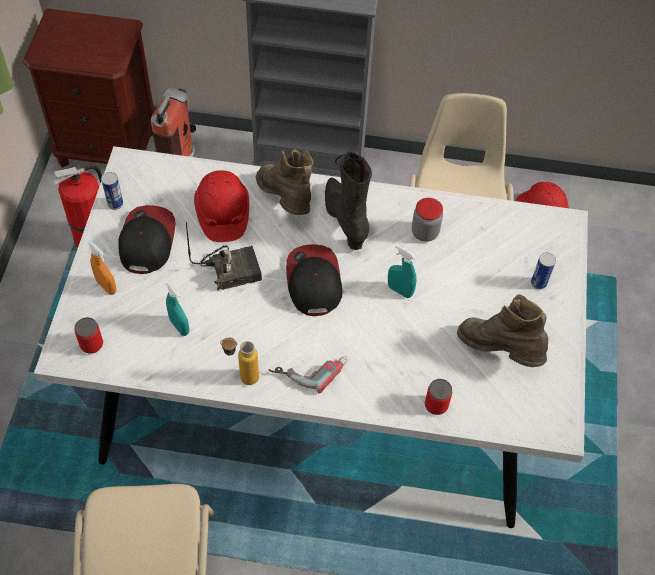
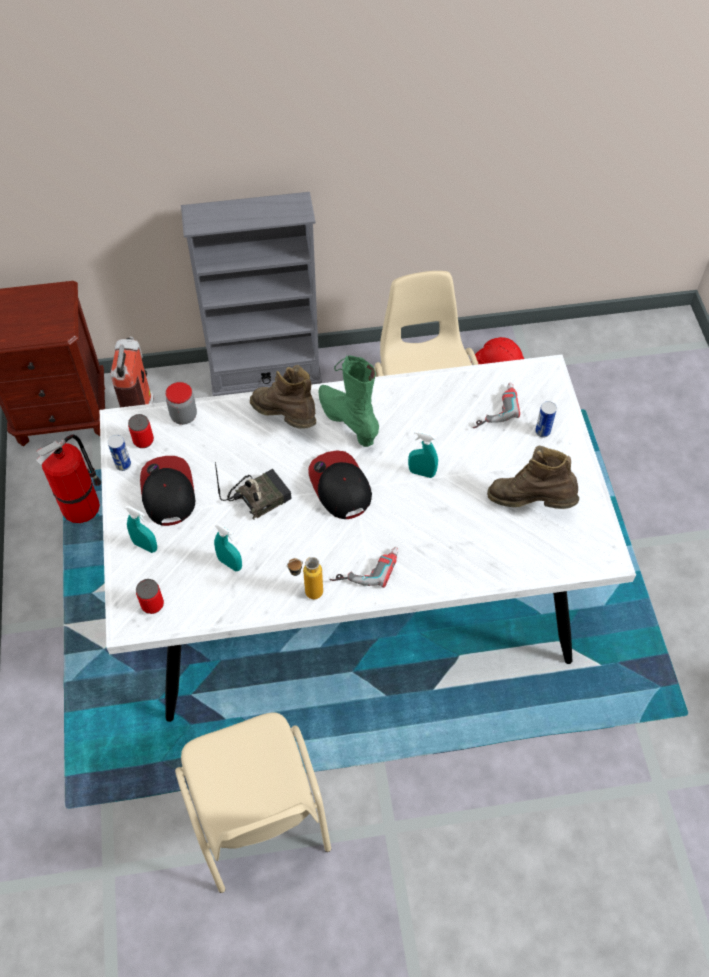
camera: 15 degrees left, 0 degrees up
(106, 286) = (145, 546): orange spray bottle -> turquoise spray bottle
(222, 214) = (230, 446): red hard hat -> none
(345, 219) = (348, 421): black boot -> green boot
(425, 232) = (425, 413): jar -> jar (184, 416)
(436, 405) = (492, 567): can -> can (143, 440)
(496, 246) = (493, 408): none -> power drill

